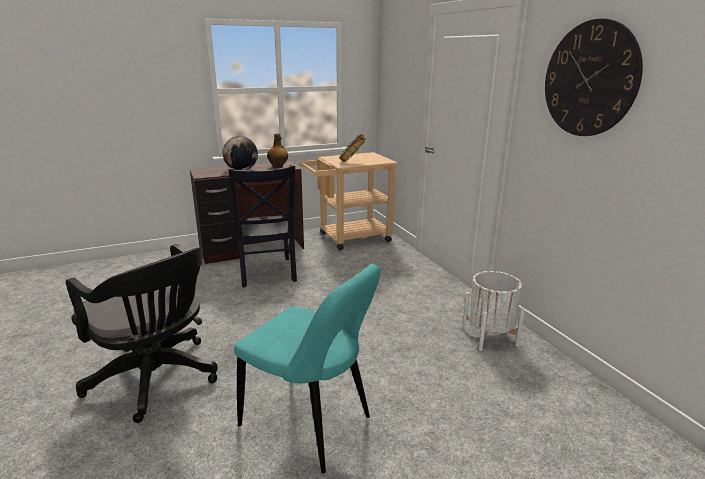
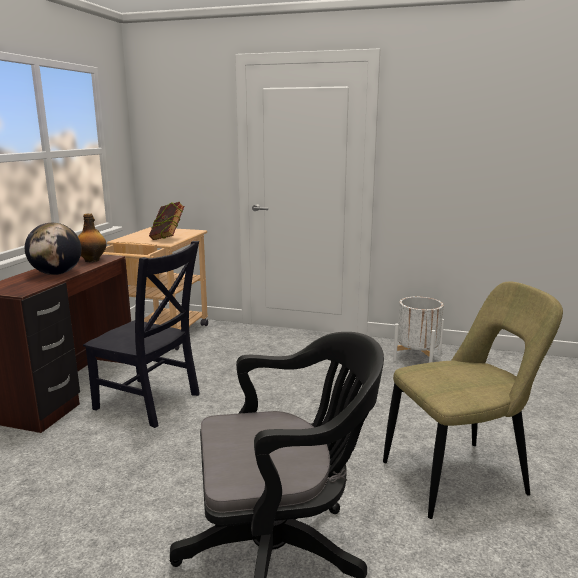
camera: 50 degrees left, 5 degrees down
(310, 424) = (460, 477): turquoise chair -> beige chair
(589, 79) = (459, 121): wall clock -> none

